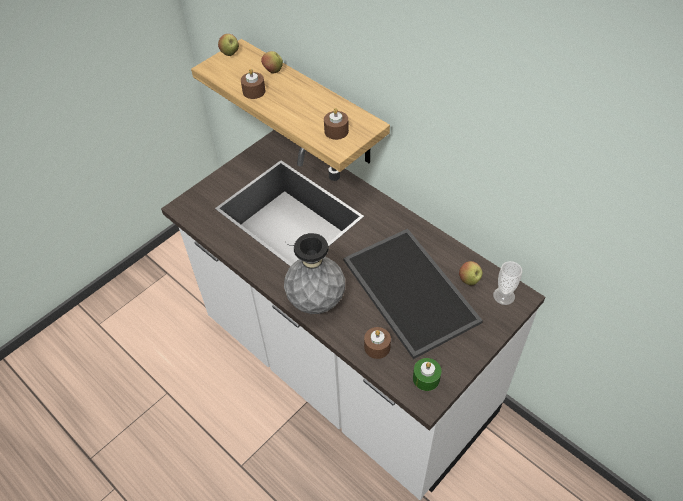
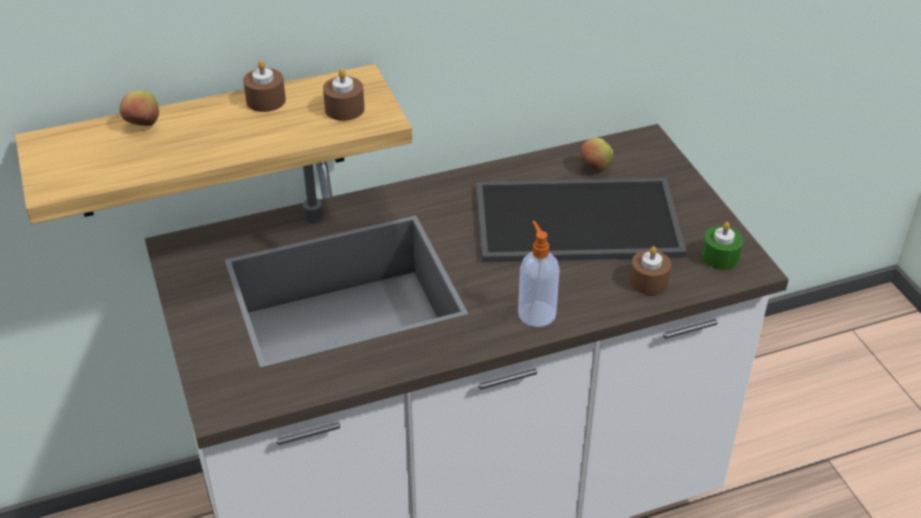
camera: 65 degrees left, 10 degrees down
(230, 53) = (42, 155): apple -> none
(254, 91) = (170, 157): brown candle -> brown candle (266, 100)
(316, 302) = (536, 313): grey vase -> soap dispenser
(504, 296) = (637, 151): cup -> none

